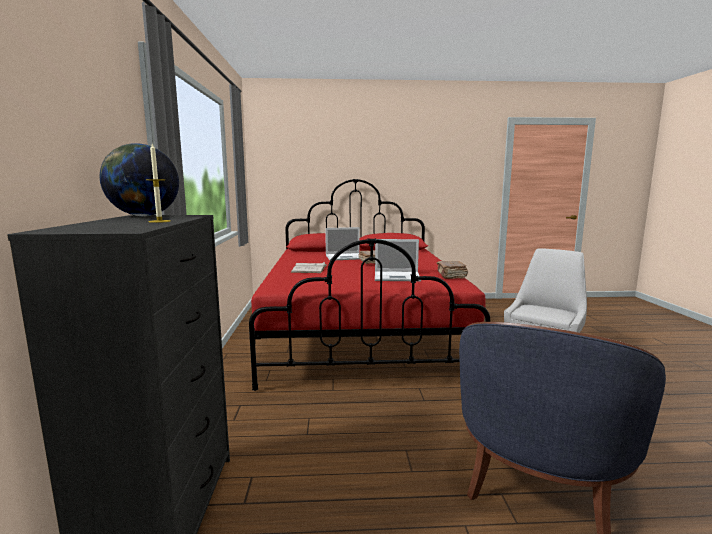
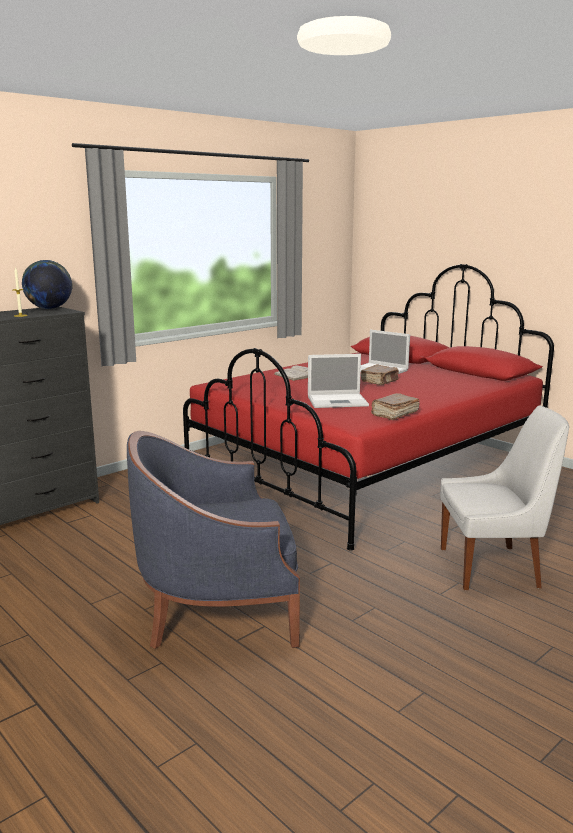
camera: 50 degrees right, 5 degrees up
(398, 277) = (338, 401): laptop -> laptop turned 60 degrees counterclockwise

